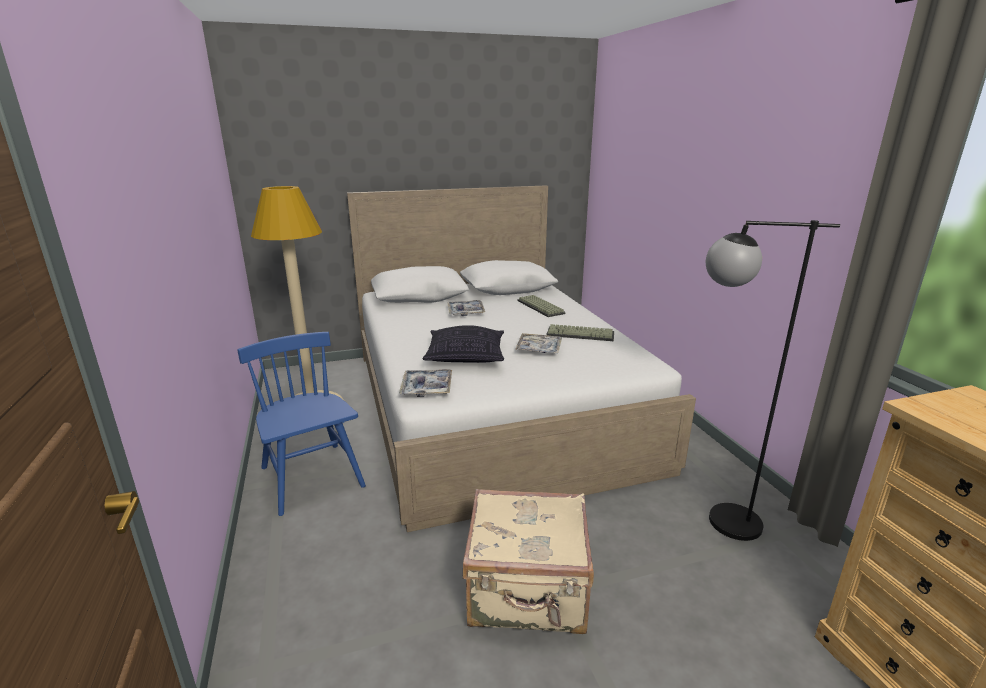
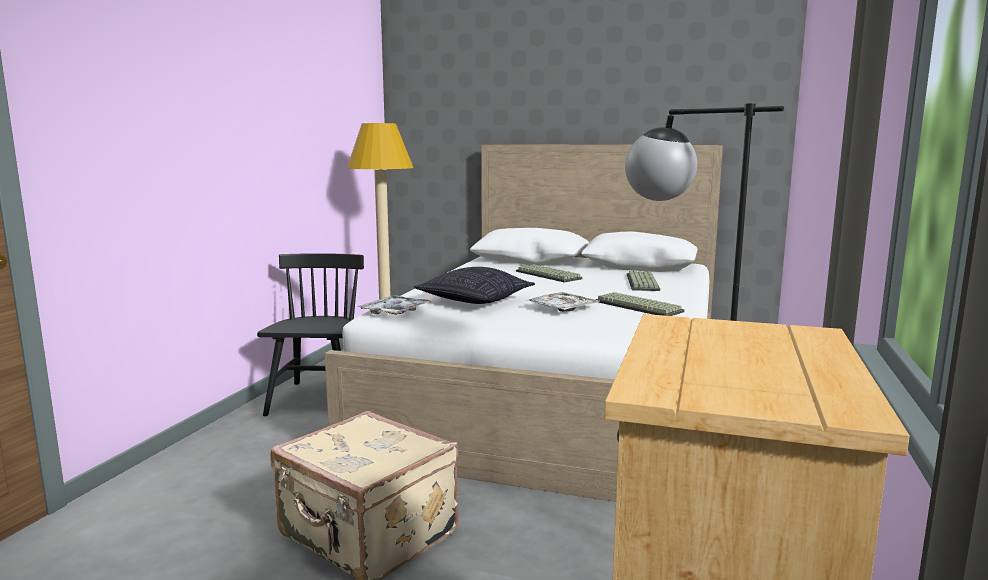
camera: 35 degrees right, 10 degrees down
(312, 477) = (320, 400): blue chair -> black chair
(465, 312) = (549, 275): tray -> keyboard

